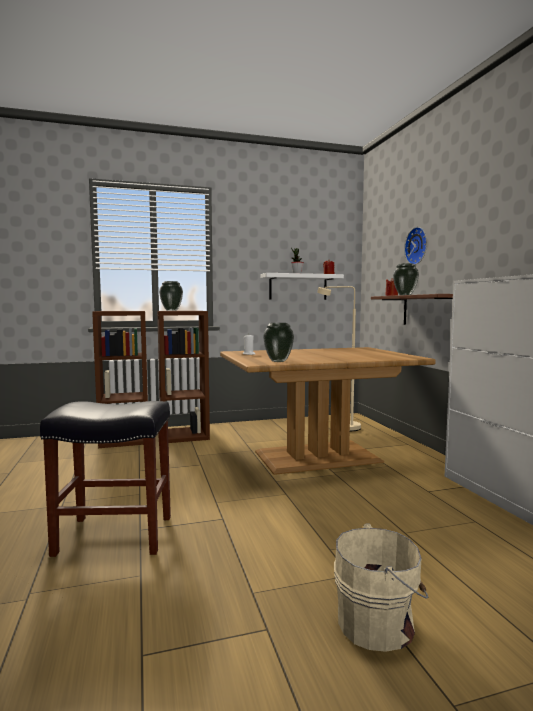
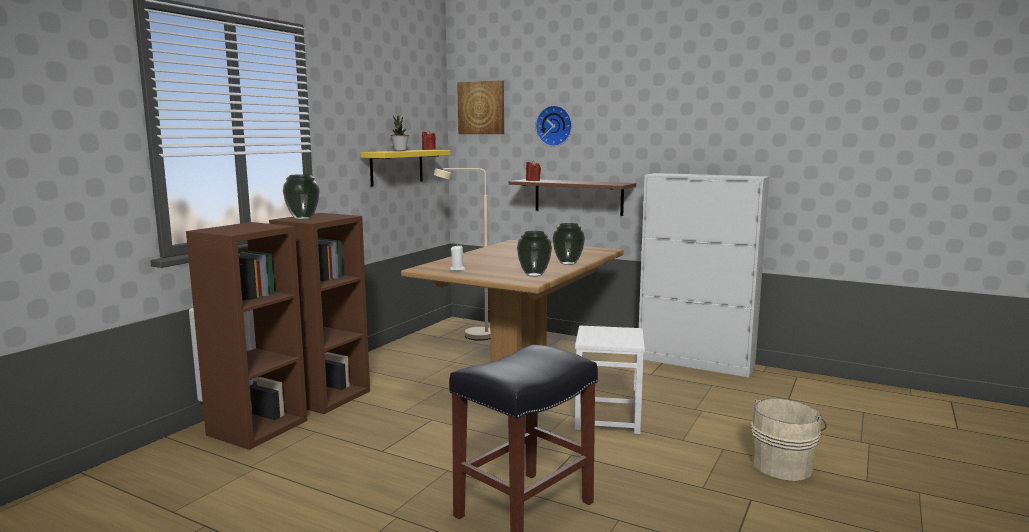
camera: 45 degrees left, 5 degrees up
(298, 287) = (397, 167): white shelf -> yellow shelf
(308, 507) = (608, 418): none -> white stool
(377, 239) = (481, 108): none -> picture
(405, 295) = (558, 181): vase -> vase (568, 263)

